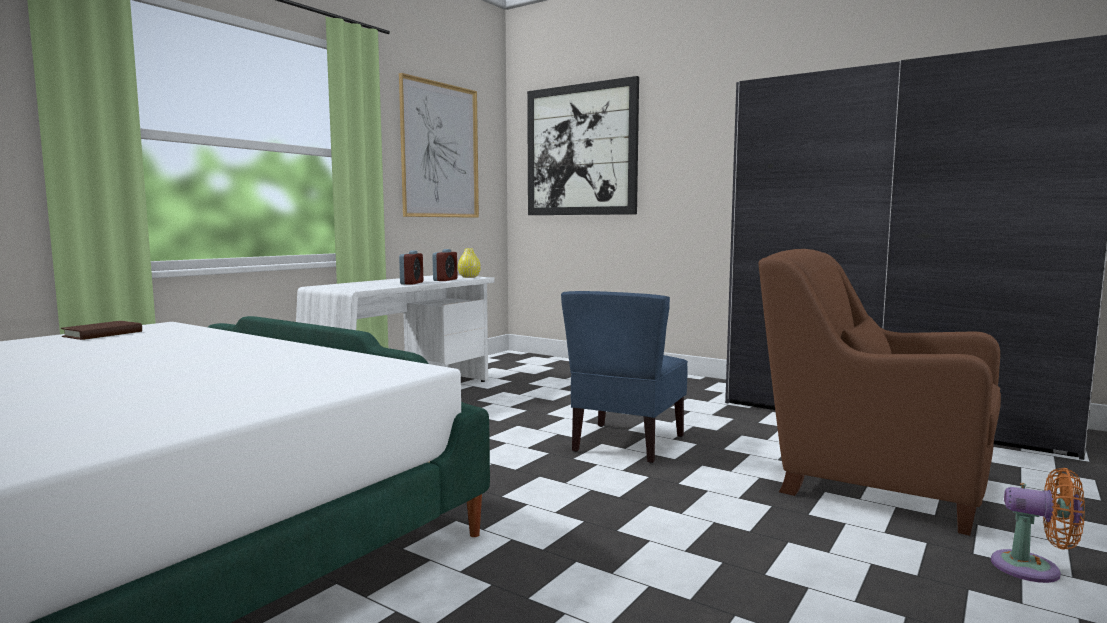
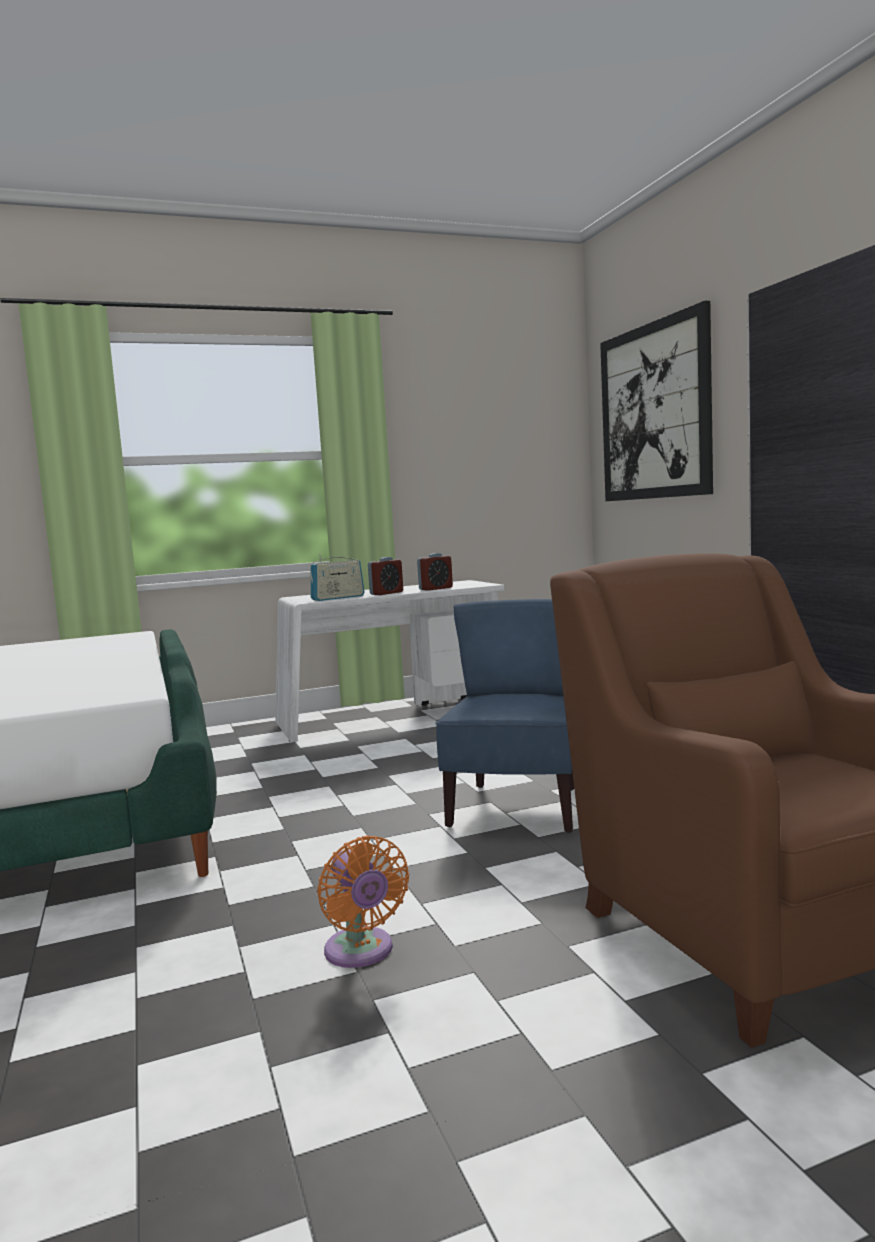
camera: 35 degrees right, 0 degrees up
(103, 334) = (73, 641): brown book -> none
(377, 287) = (338, 598): none -> radio
(440, 151) = (479, 434): picture -> none
(469, 277) = (476, 584): yellow vase -> none
(626, 443) = (517, 807): blue chair -> blue chair turned 135 degrees clockwise
(1033, 569) = (755, 1132): orange fan -> orange fan (361, 952)

